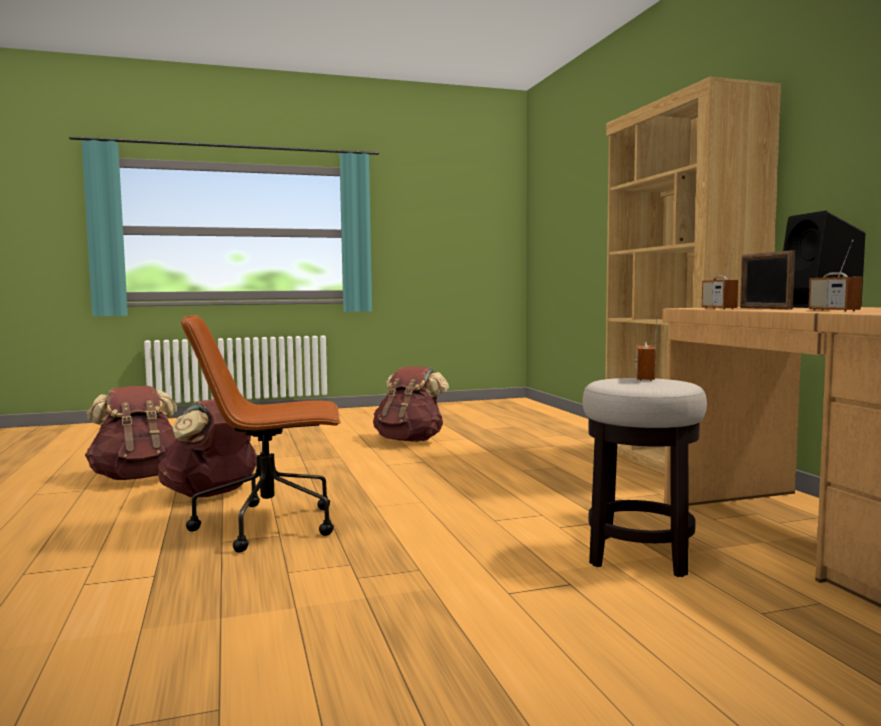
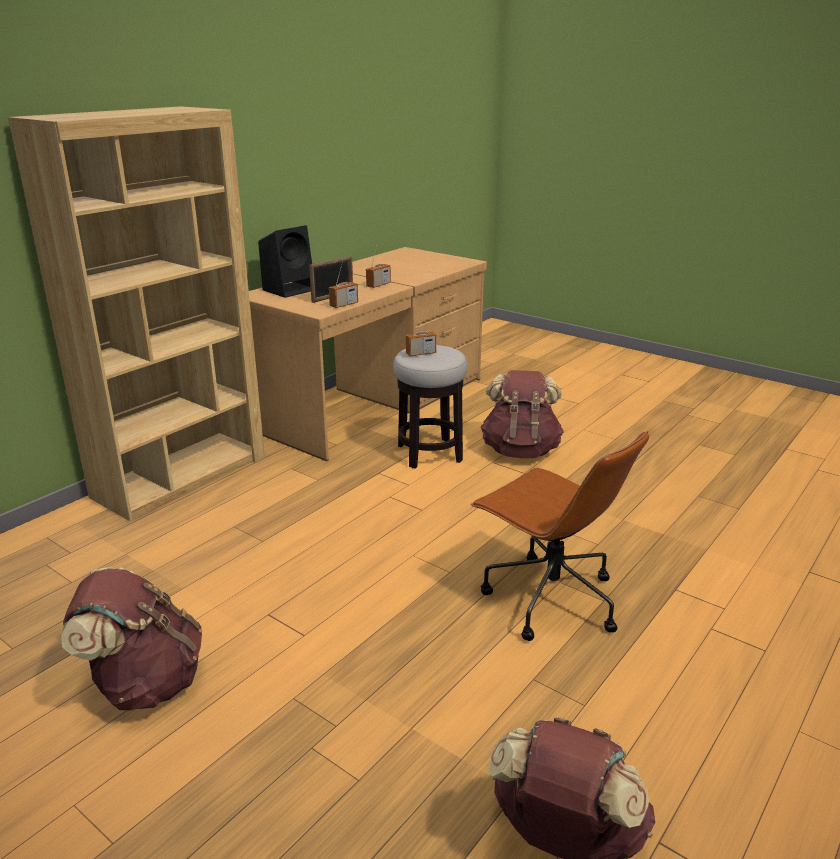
camera: 125 degrees left, 20 degrees up
(213, 494) = (532, 696): brown backpack -> brown backpack (520, 451)

